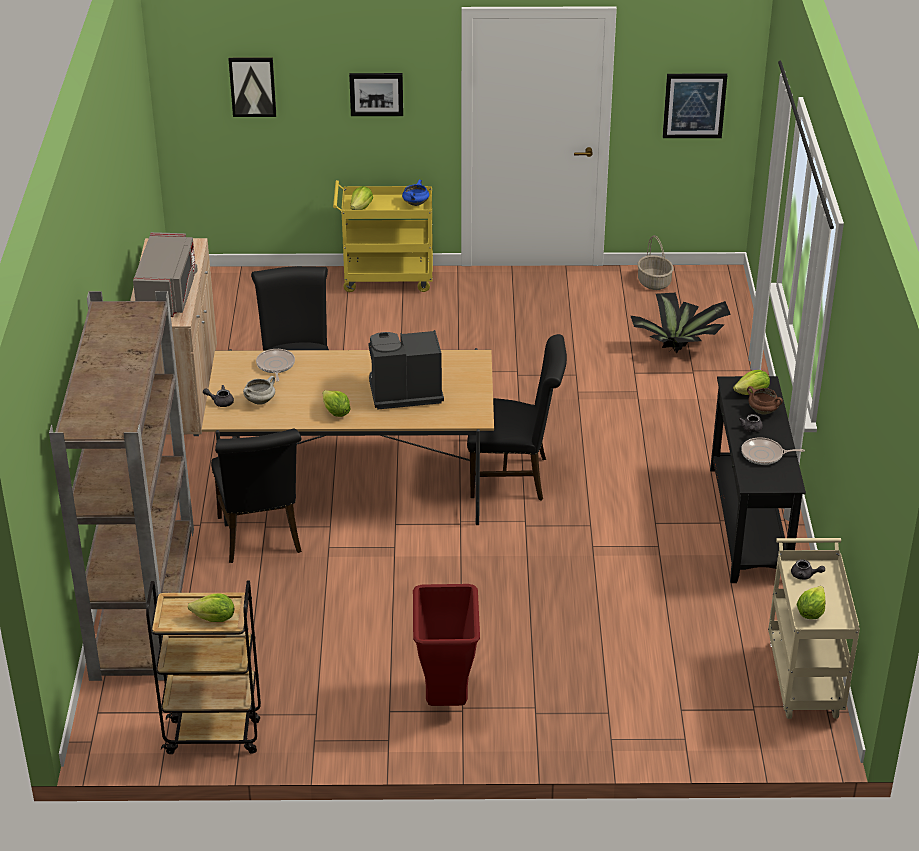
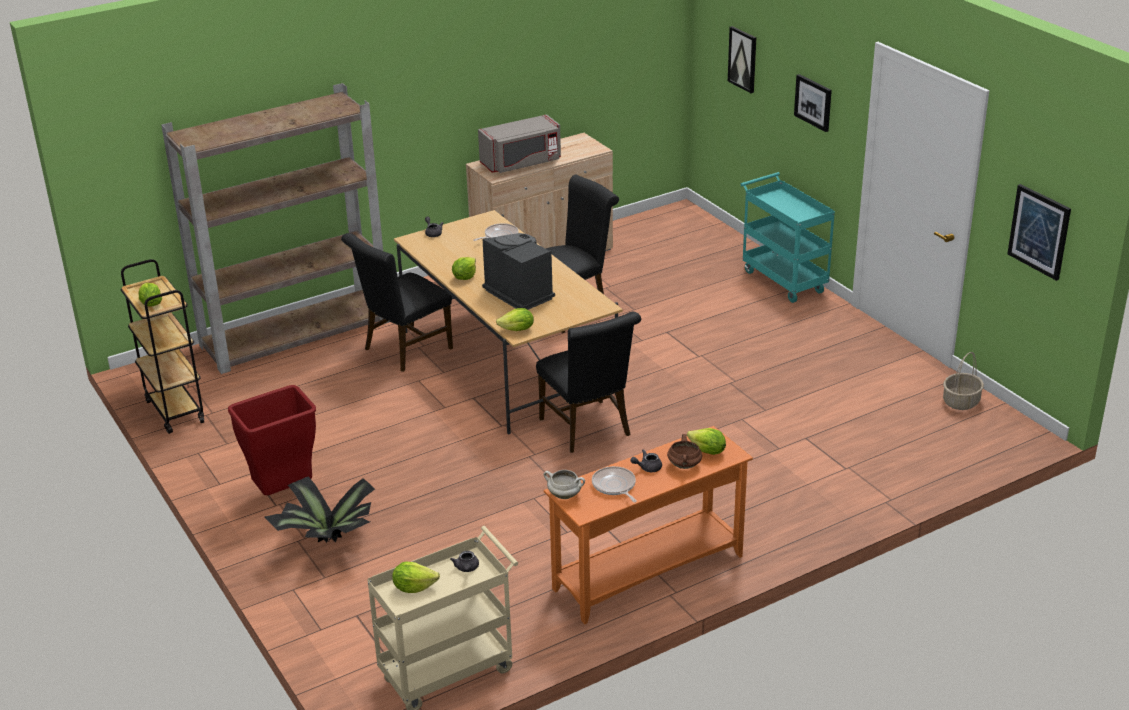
camera: 60 degrees right, 5 degrees down
(260, 401) = (449, 246): white cooking pot -> white cooking pot (565, 495)
(361, 208) = (771, 200): lettuce -> lettuce (517, 330)
(385, 282) = (782, 282): yellow cart -> turquoise cart
(415, 203) = (810, 217): blue cooking pot -> none
(679, 349) = (873, 449): potted plant -> potted plant (328, 541)
(749, 524) = (648, 573): black console table -> orange console table

